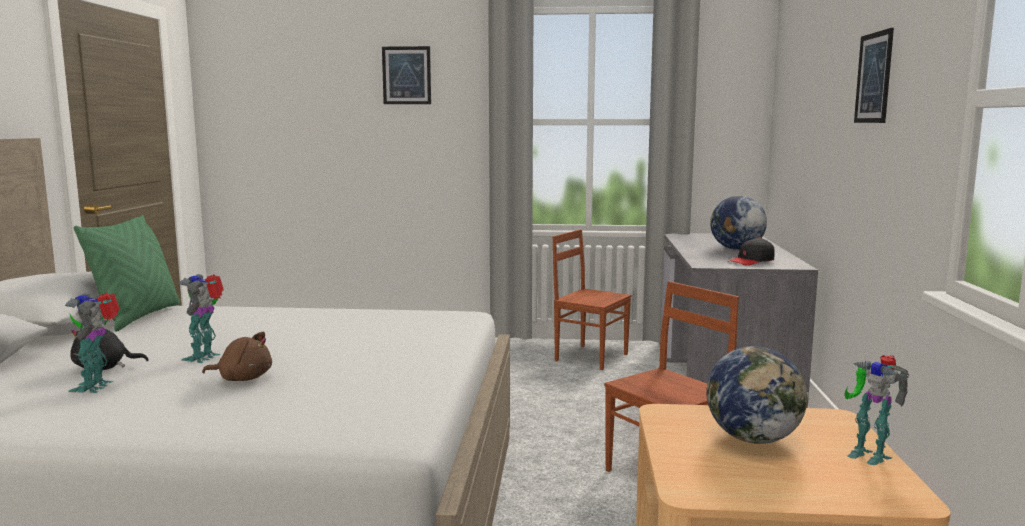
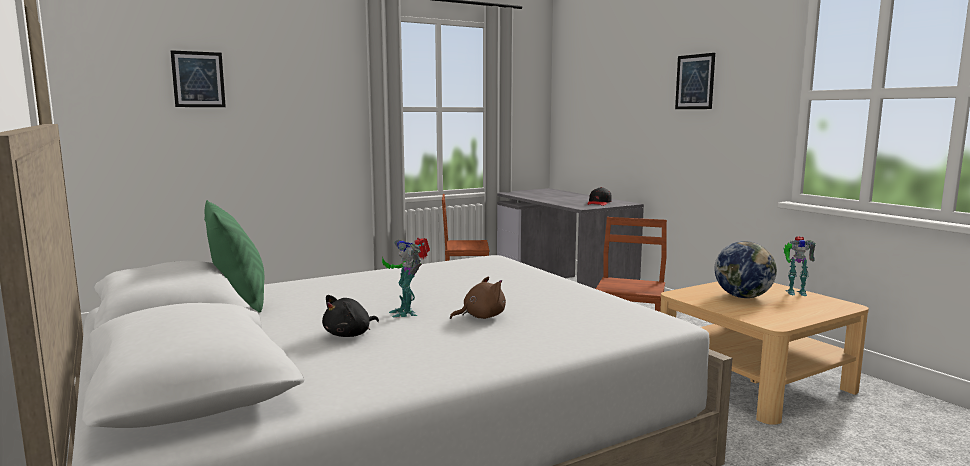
camera: 35 degrees left, 0 degrees up
(96, 386) = (389, 345): toy robot -> none
(406, 75) = (289, 67): picture -> picture (198, 79)
(736, 249) = (568, 197): globe -> none

